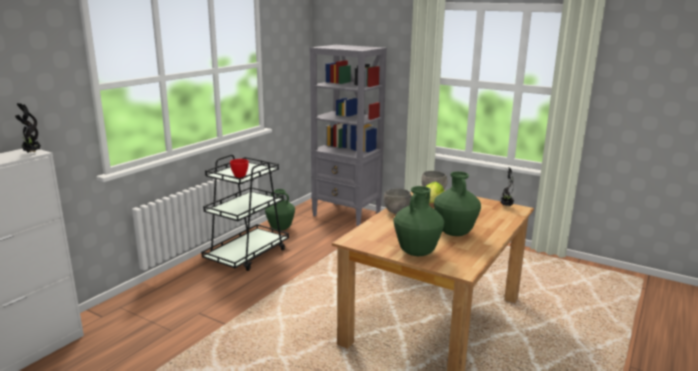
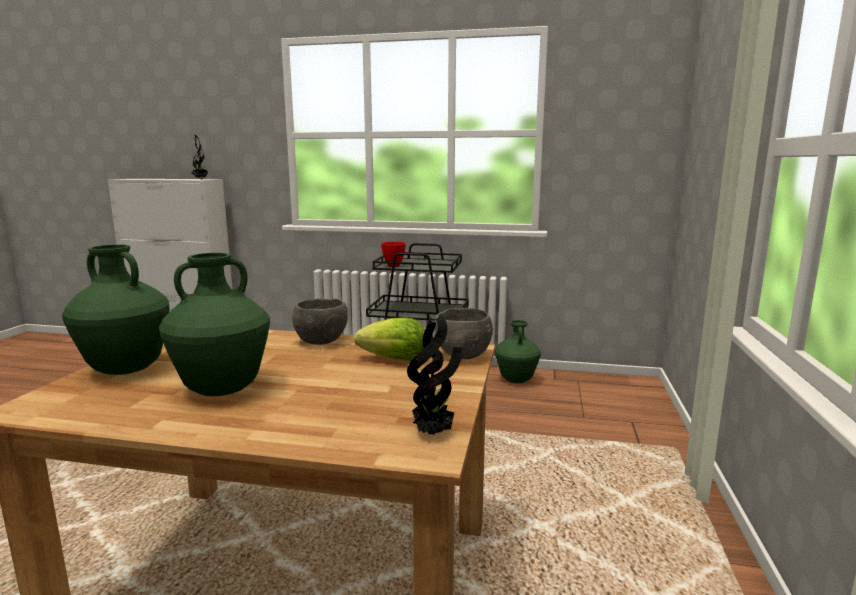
camera: 70 degrees right, 5 degrees down
(347, 215) = (631, 413): grey bookcase -> none

